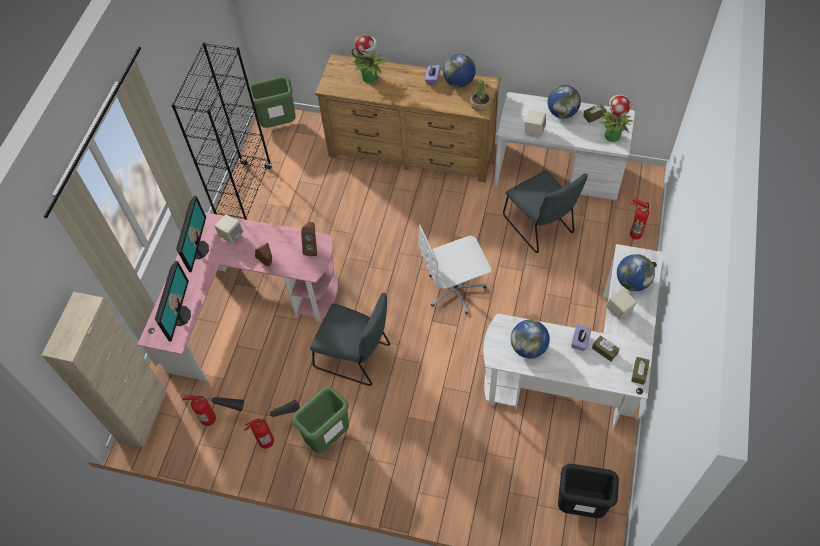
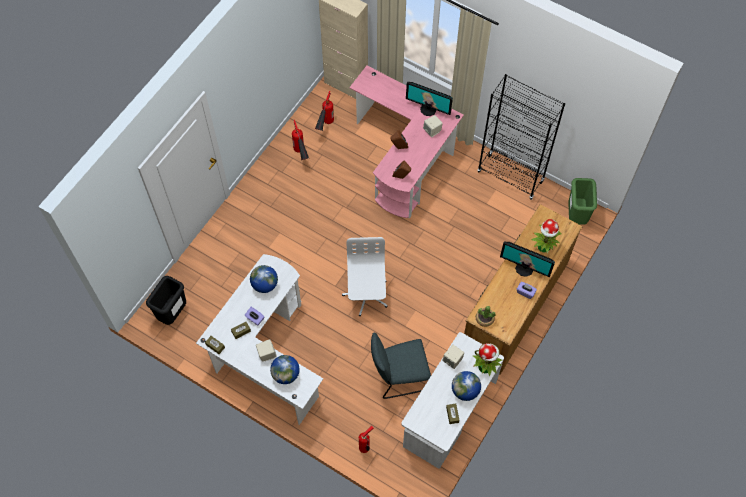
camera: 105 degrees right, 5 degrees up
(179, 315) = (378, 90): monitor -> monitor (524, 268)
(328, 437) = (285, 183): green trash can -> none
(356, 357) = (337, 214): grey chair -> none
(459, 82) = (515, 311): globe -> none
(612, 135) = (426, 419): potted plant -> potted plant (485, 367)

